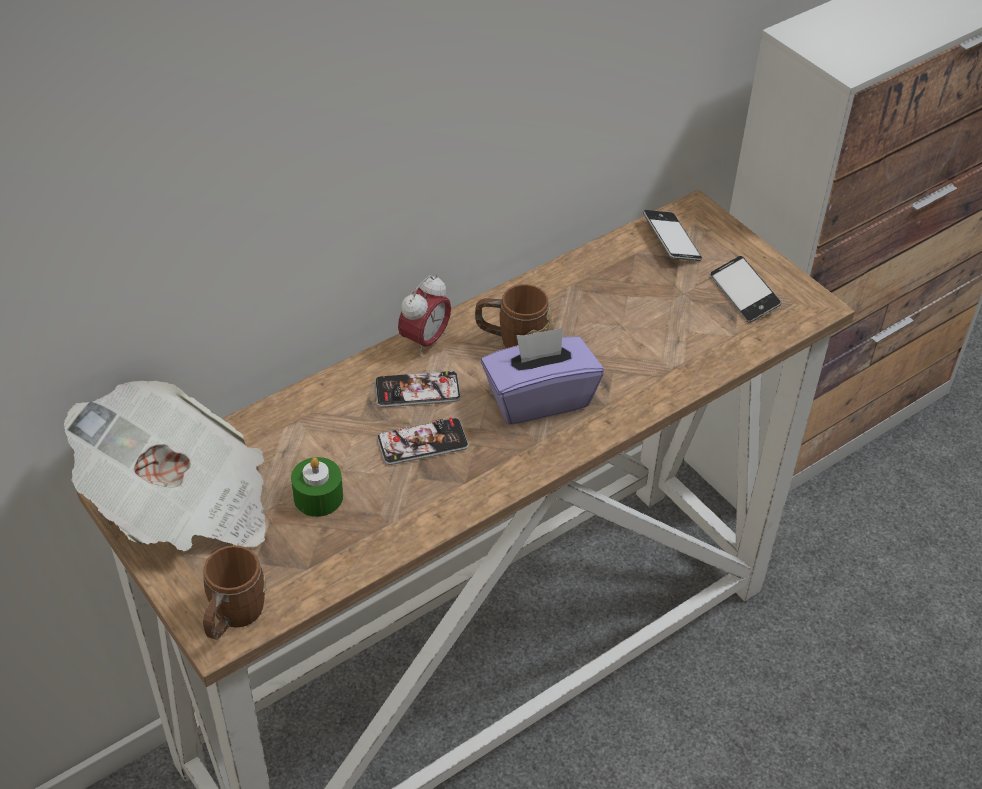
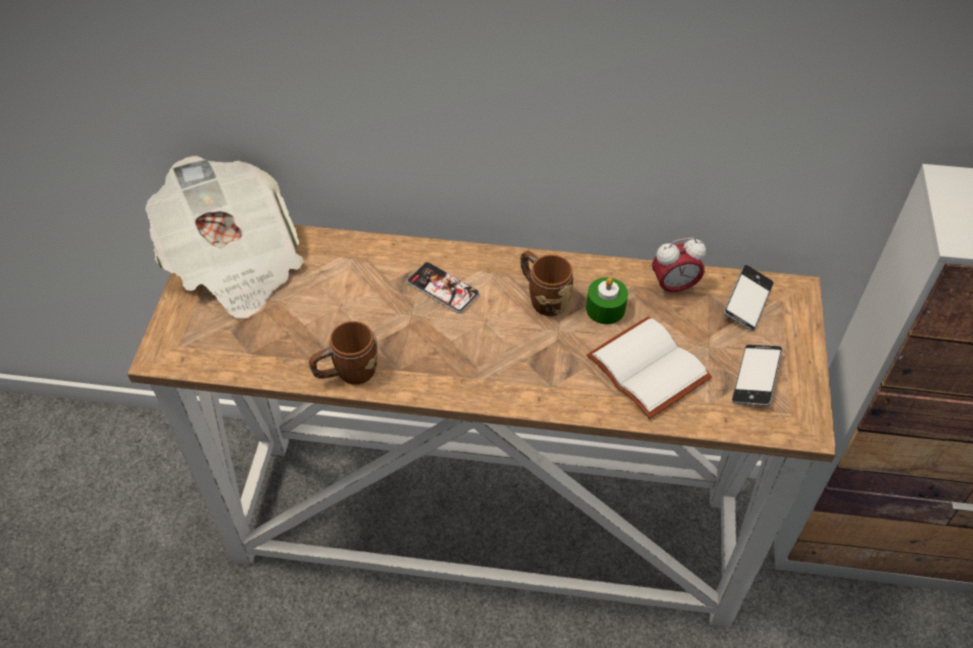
camera: 45 degrees right, 5 degrees up
(233, 618) = (179, 351): brown mug -> brown mug (347, 373)
(318, 497) = (306, 314): green candle -> green candle (605, 309)
(422, 443) = (405, 324): phone -> none
(425, 341) = (487, 259): alarm clock -> alarm clock (673, 287)
(539, 398) = (512, 348): purple tissue box -> none
(658, 342) = (644, 368): none -> white book

